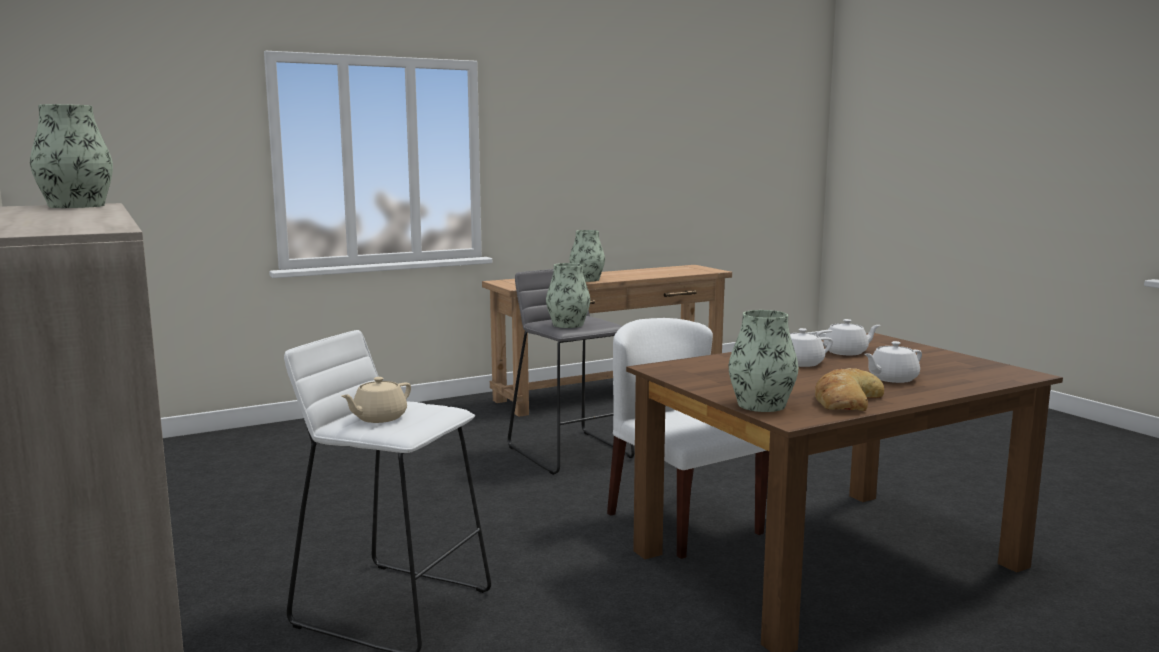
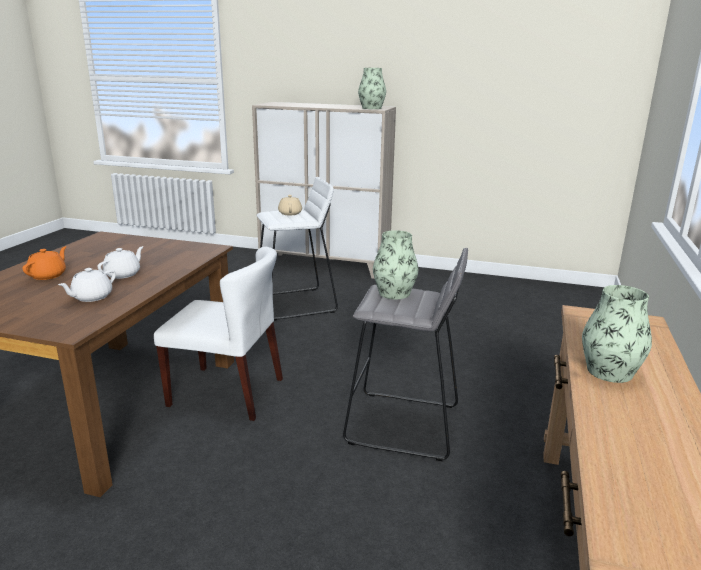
camera: 135 degrees right, 10 degrees up
(761, 405) = (123, 239): vase -> none
(845, 400) = (77, 252): bread -> none
(892, 379) = (48, 275): white teapot -> orange teapot

